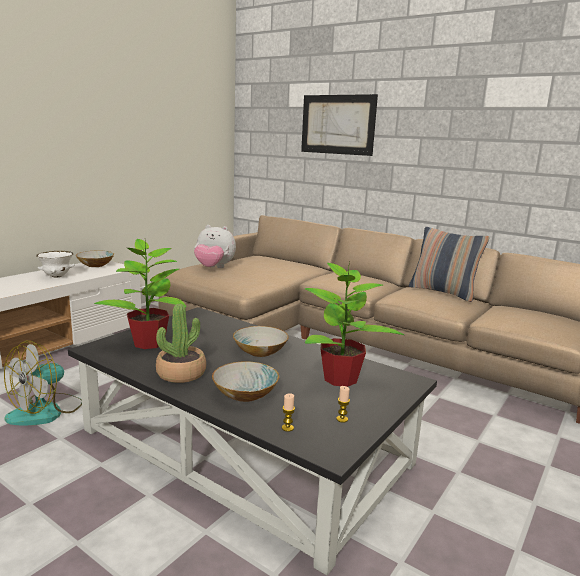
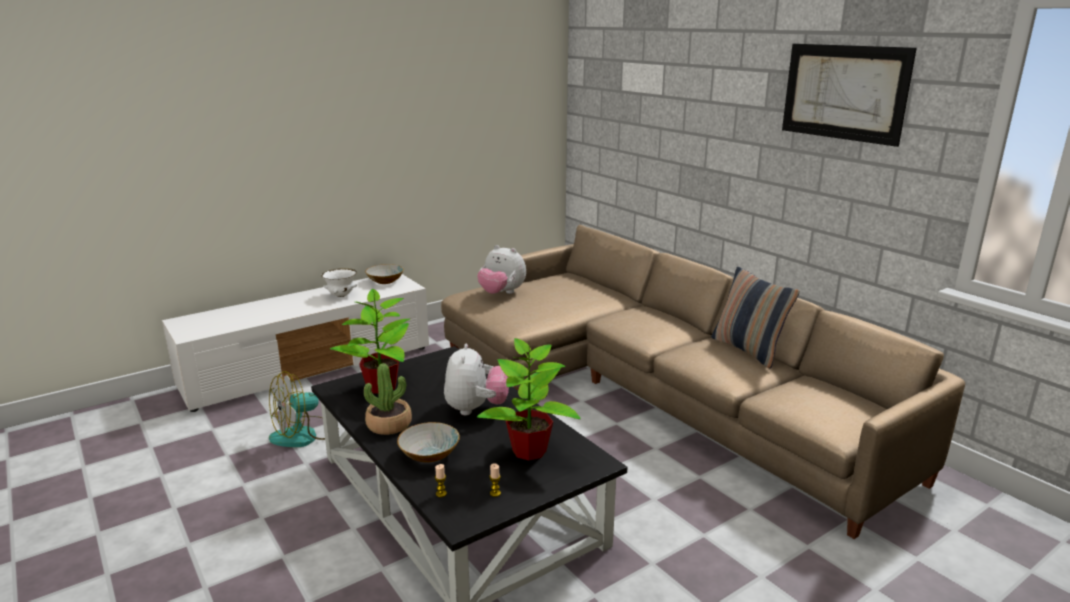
camera: 20 degrees right, 5 degrees up
(259, 351) = (476, 409): bowl -> plush toy
(337, 124) = (671, 118): picture -> picture (844, 92)

